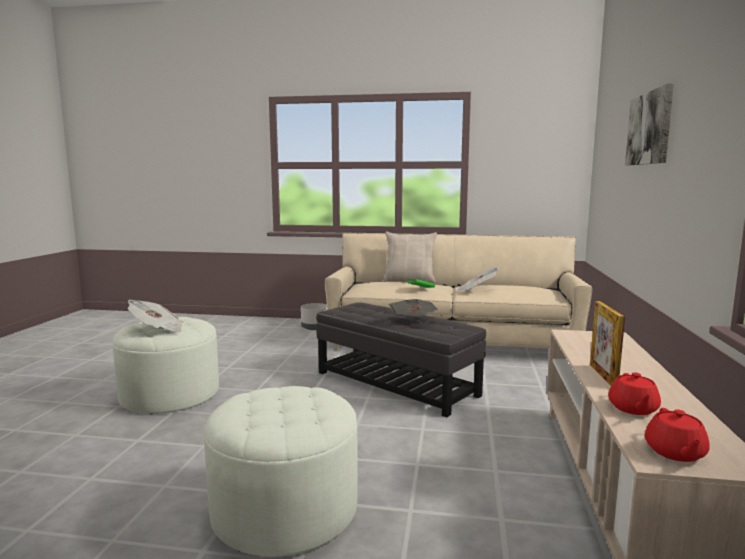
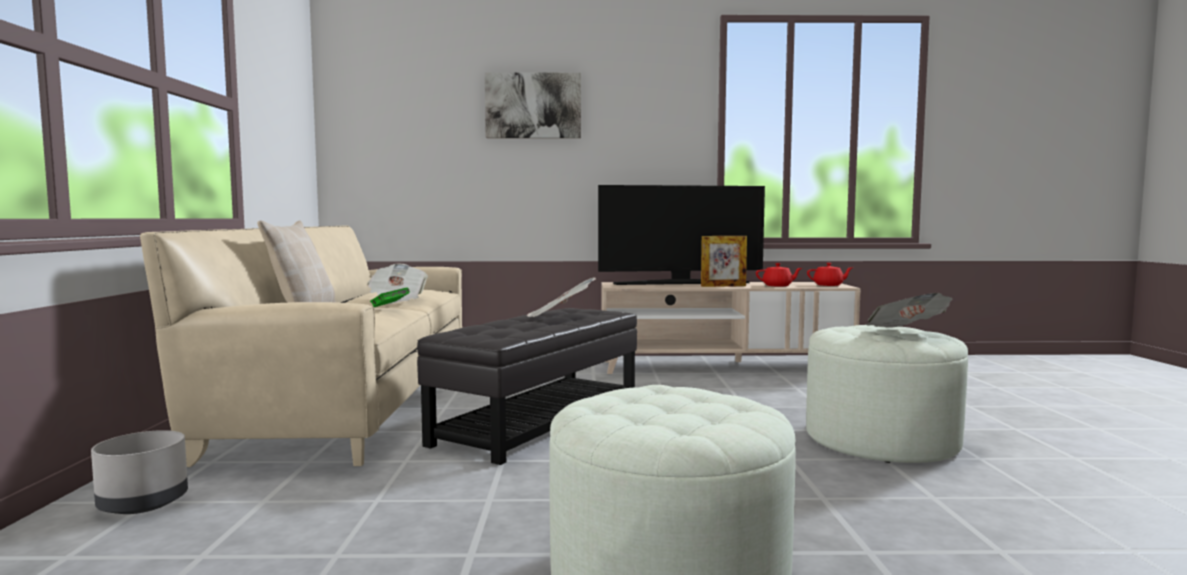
camera: 100 degrees left, 5 degrees down
(158, 330) = (707, 404): newspaper -> newspaper (906, 333)
(621, 359) = (681, 284): none -> television

